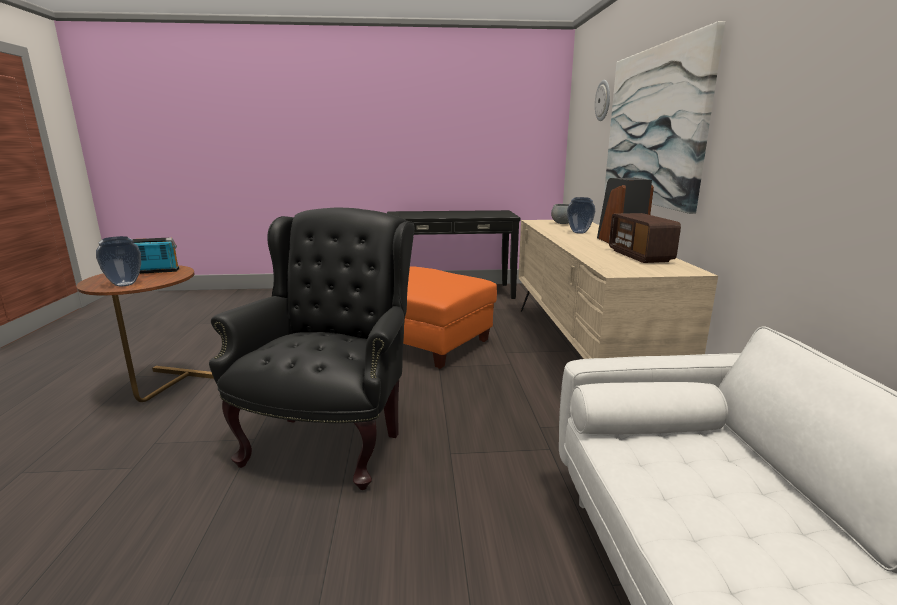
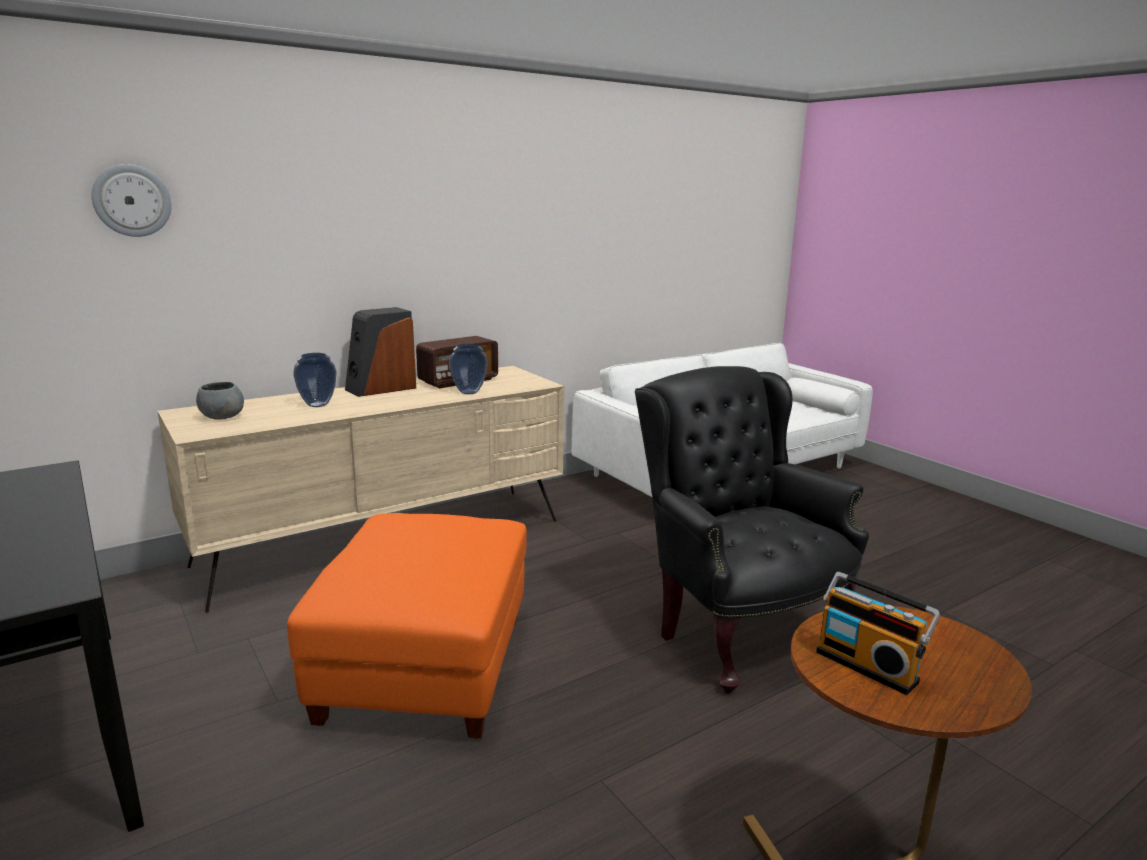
camera: 120 degrees left, 0 degrees up
(125, 284) = (938, 637): vase -> vase (469, 392)
(331, 439) = (735, 632): black armchair -> black armchair turned 75 degrees clockwise
(653, 126) = (341, 247): picture -> none

